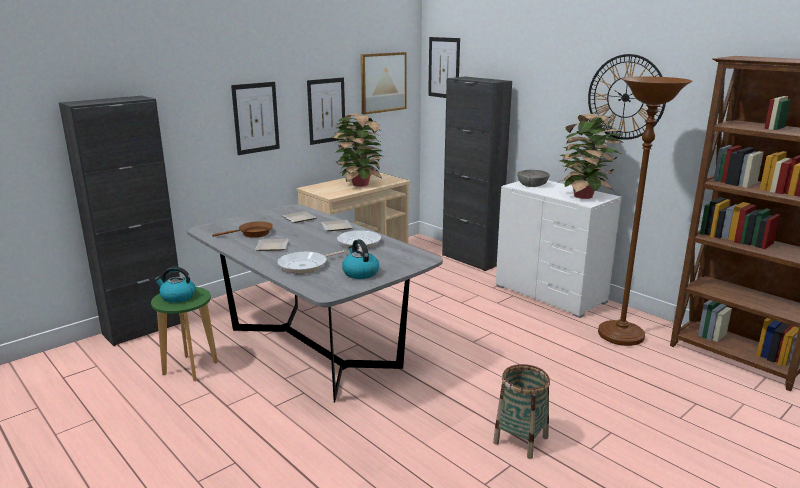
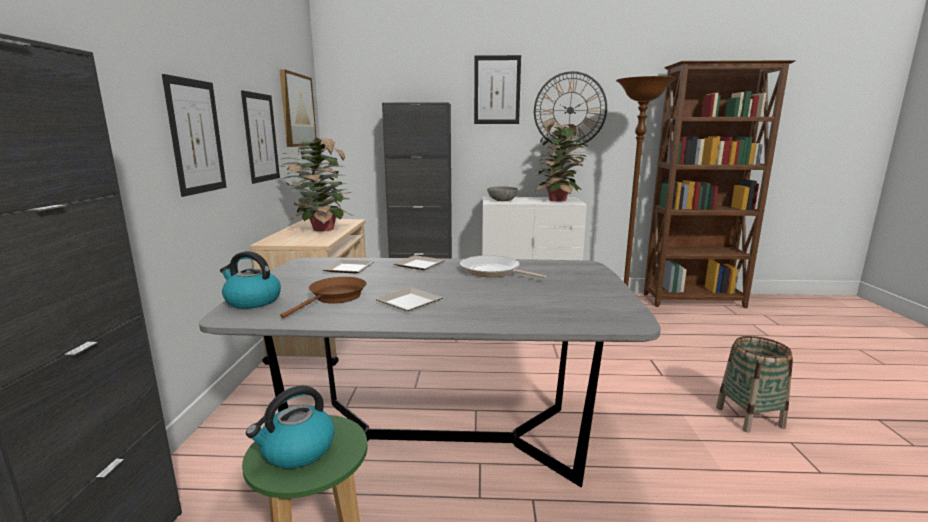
camera: 45 degrees left, 5 degrees down
(305, 265) = (512, 306): frying pan -> none
(360, 273) = (584, 293): kettle -> kettle (252, 301)
(444, 68) = (353, 98): picture -> picture (497, 90)

